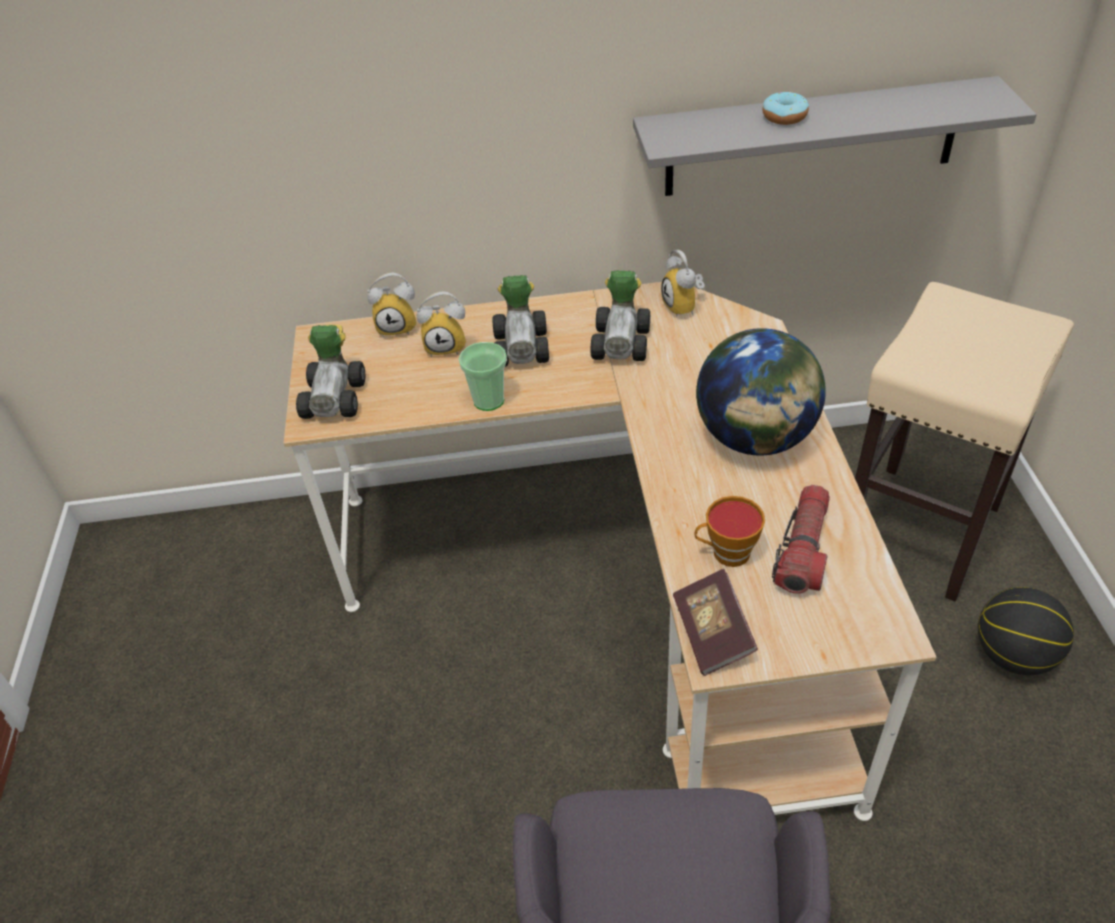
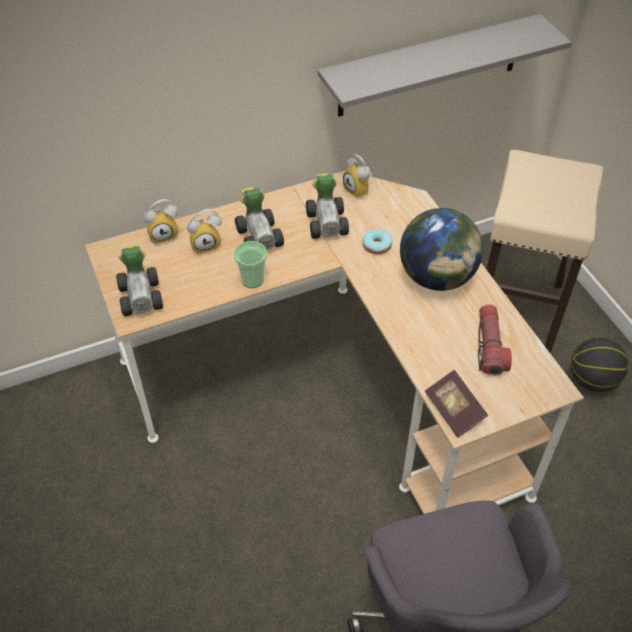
camera: 20 degrees left, 5 degrees up
(726, 553) = (445, 358): cup -> none
(784, 117) = (418, 59): donut -> donut (377, 246)

